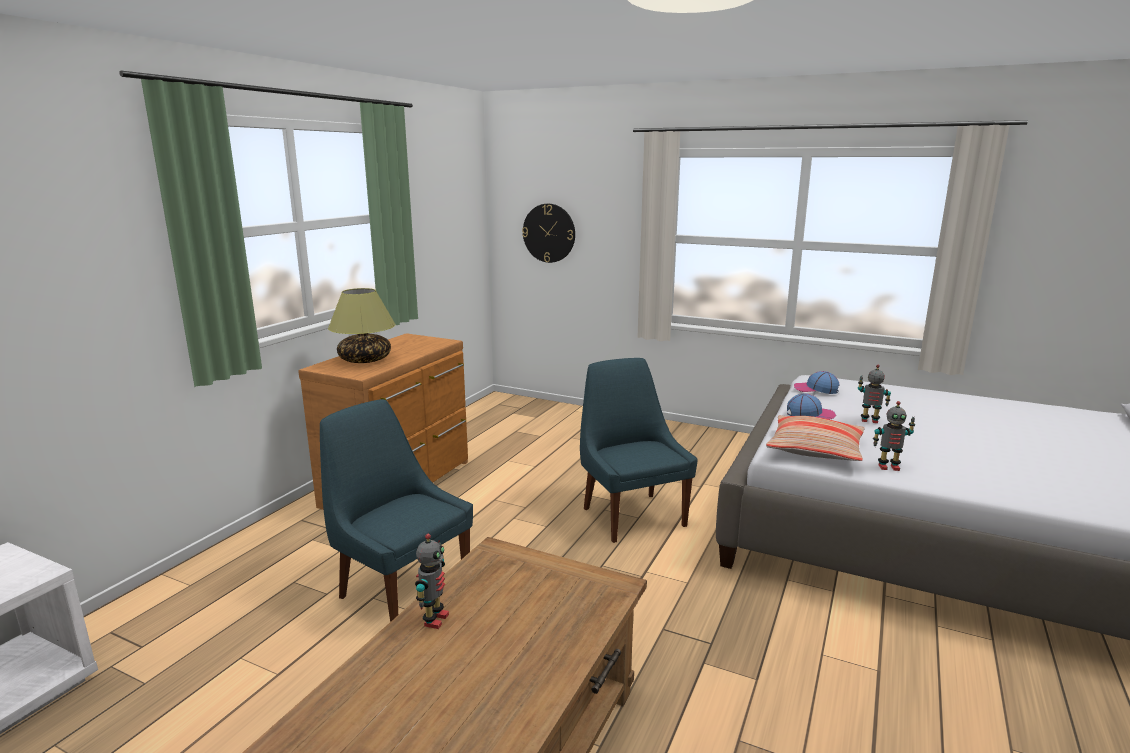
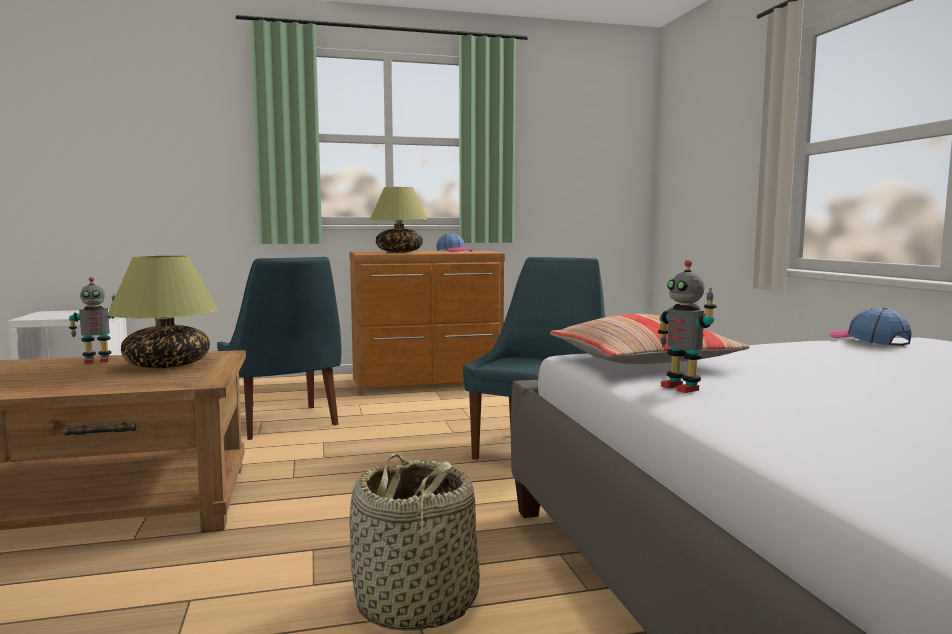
camera: 50 degrees right, 10 degrees down
(401, 588) = (284, 423): blue chair -> blue chair turned 150 degrees clockwise
(514, 586) = (167, 365): none -> table lamp
(549, 233) = (695, 168): wall clock -> none
(810, 414) = (765, 349): cap -> cap (454, 251)
(810, 650) = (415, 604): none -> basket
(869, 421) = (842, 367): toy robot -> none

